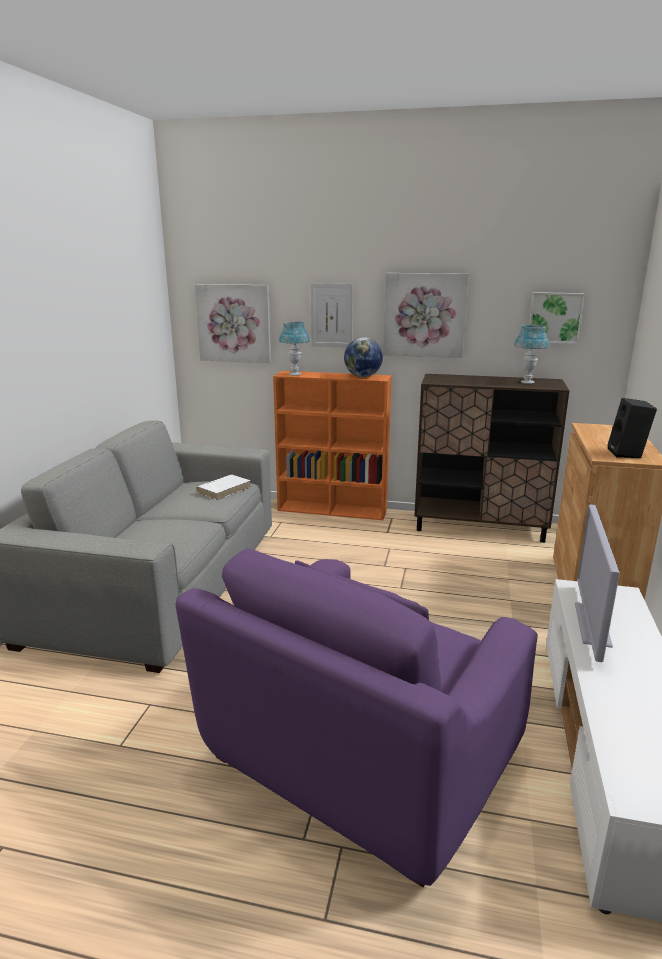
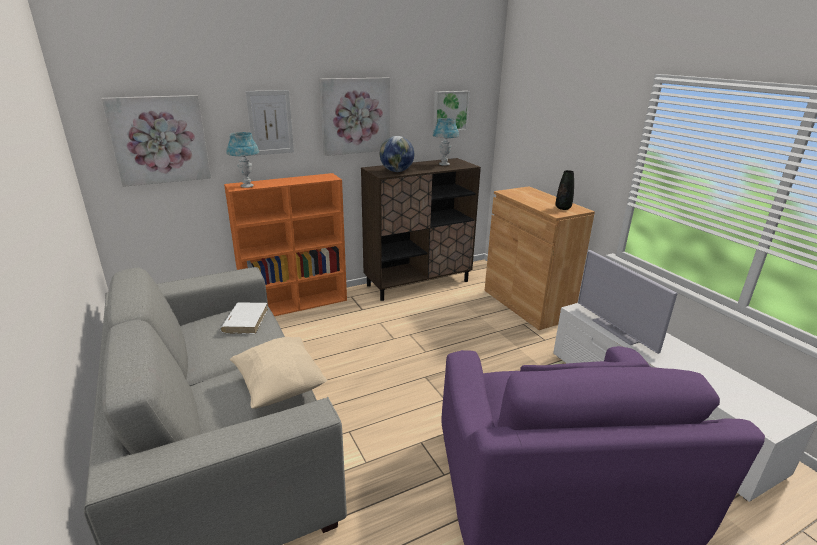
camera: 40 degrees left, 5 degrees up
(180, 538) = (280, 386): none -> beige pillow
(362, 376) = (313, 178): globe -> globe (396, 171)
(628, 454) = (563, 208): black speaker -> black vase

